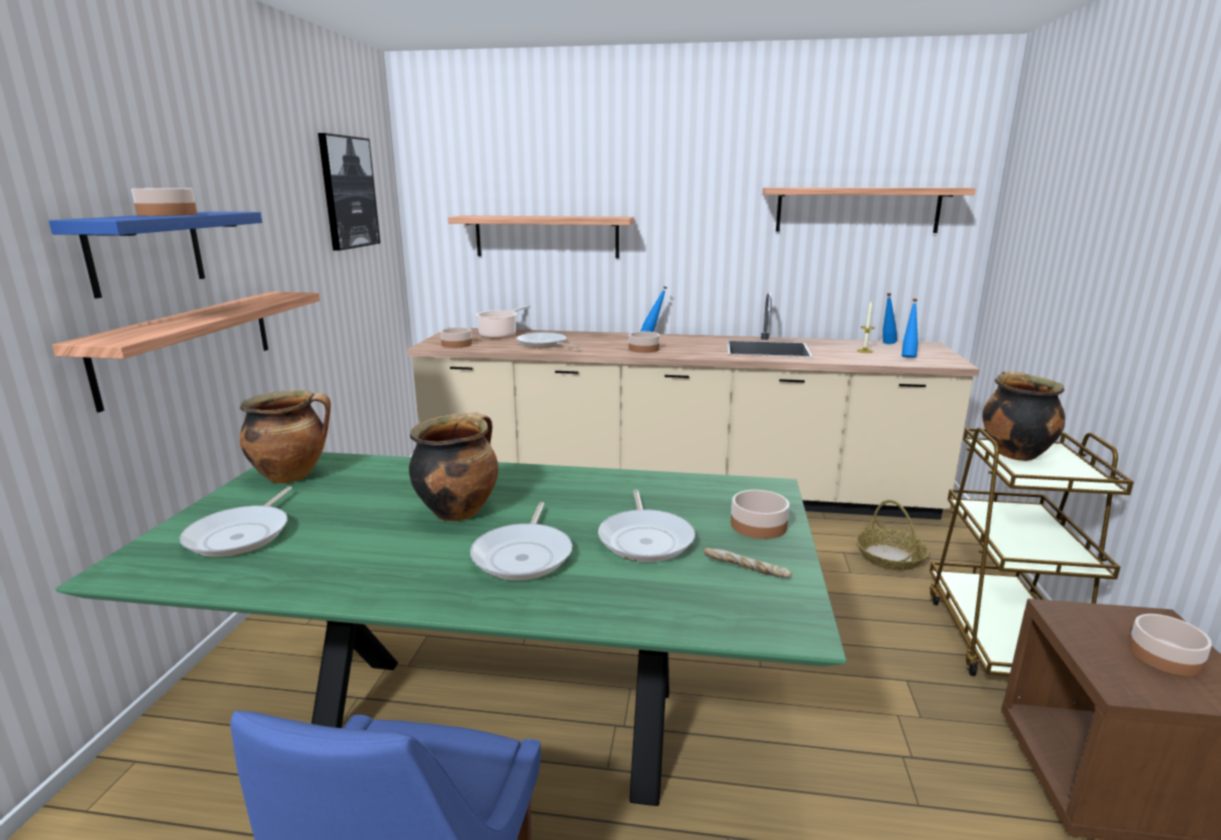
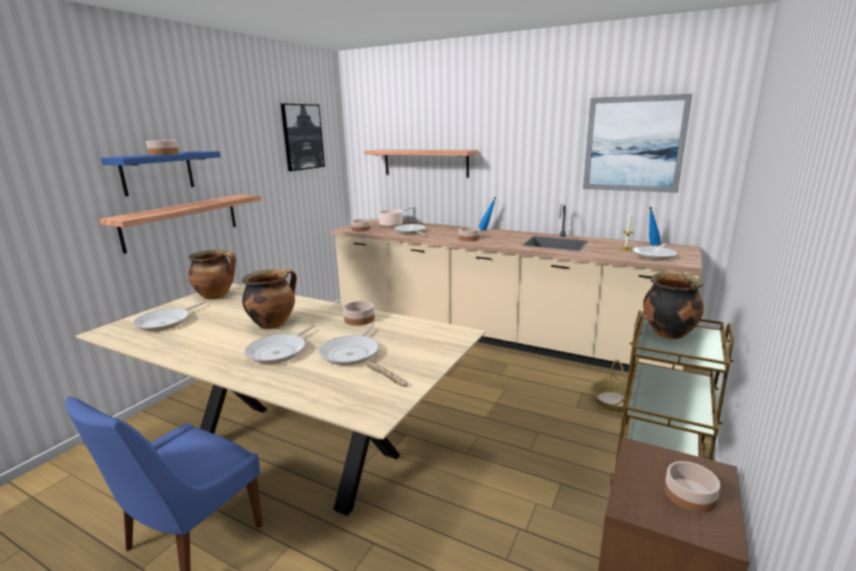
camera: 20 degrees right, 0 degrees up
(497, 723) = (294, 451): green dining table -> beige dining table
(758, 526) = (425, 355): bowl -> bowl (359, 319)
(857, 210) = (633, 144): shelf -> picture
(908, 357) = (654, 255): blue bottle -> frying pan

